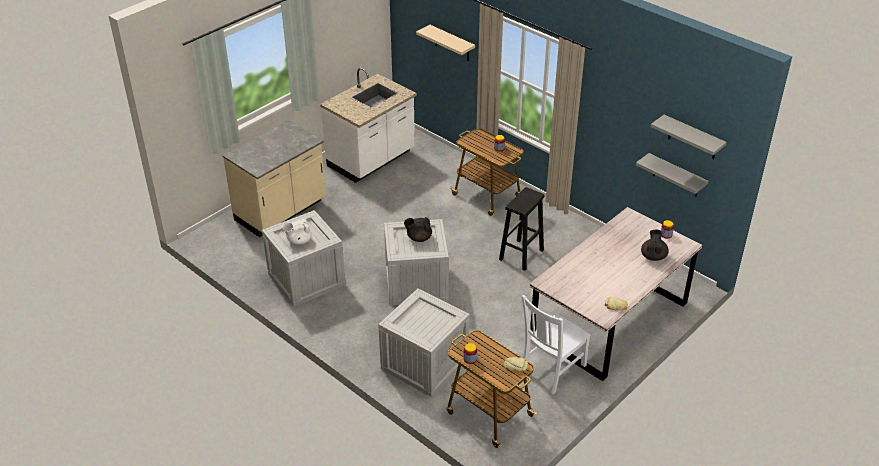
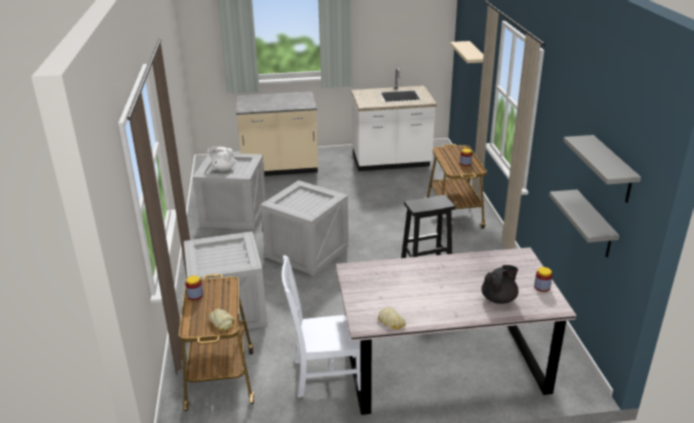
camera: 40 degrees right, 10 degrees down
(418, 238) = (310, 201): black teapot -> none

